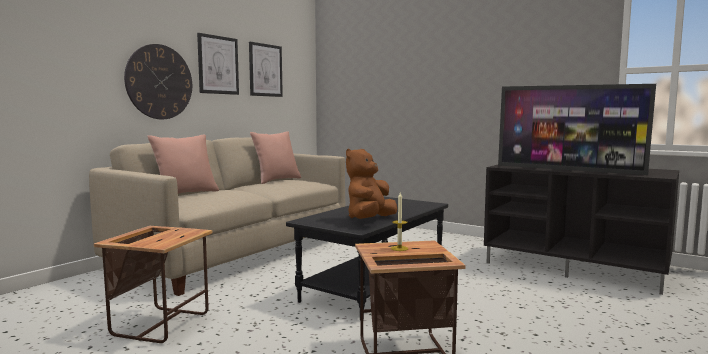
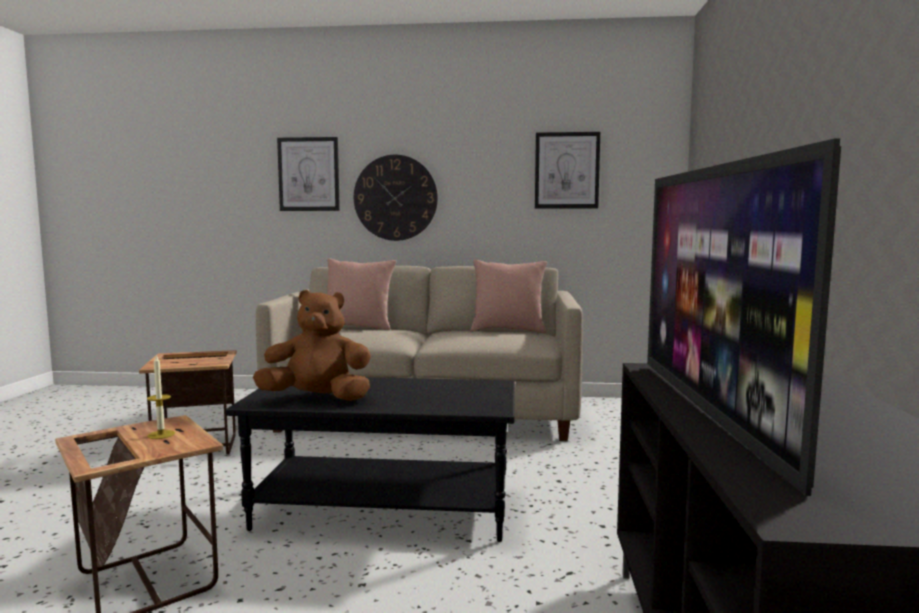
camera: 60 degrees right, 0 degrees up
(218, 65) = (480, 171): picture -> picture (309, 174)

